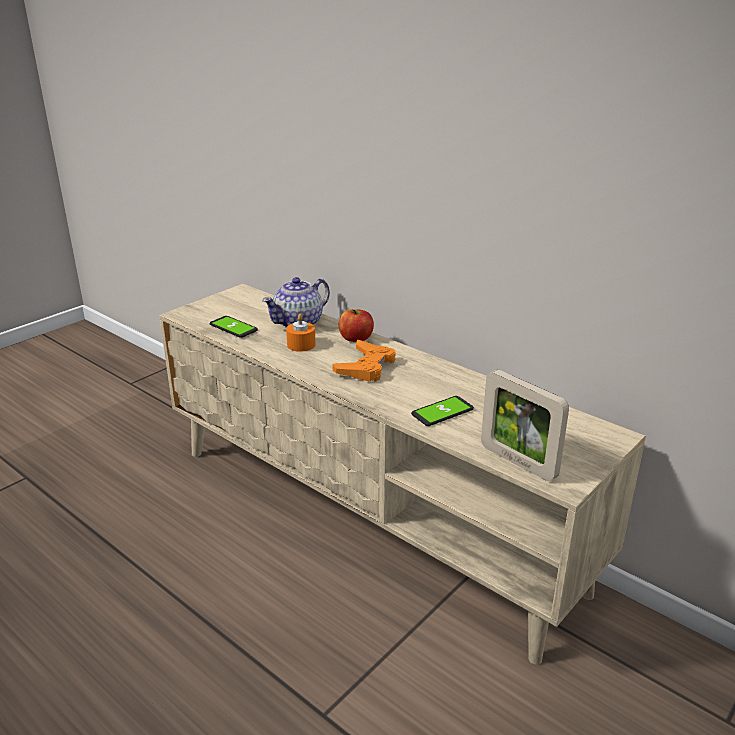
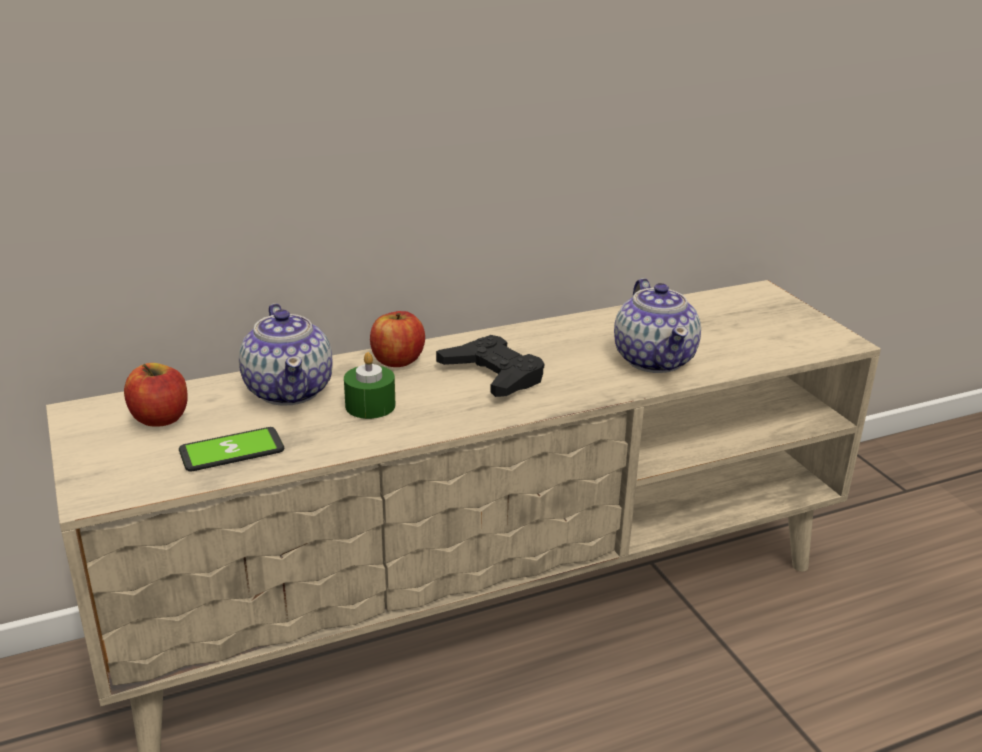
camera: 65 degrees left, 0 degrees up
(249, 306) = (160, 418): none -> apple
(301, 345) = (370, 405): orange candle -> green candle
(366, 367) = (493, 375): orange game controller -> black game controller
(442, 412) = (654, 359): phone -> teapot
(518, 462) = (788, 350): picture frame -> none

